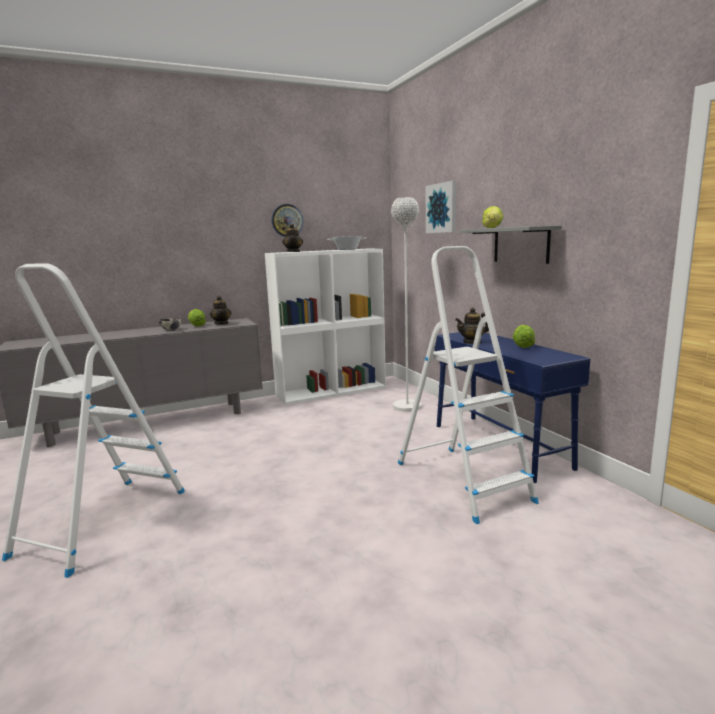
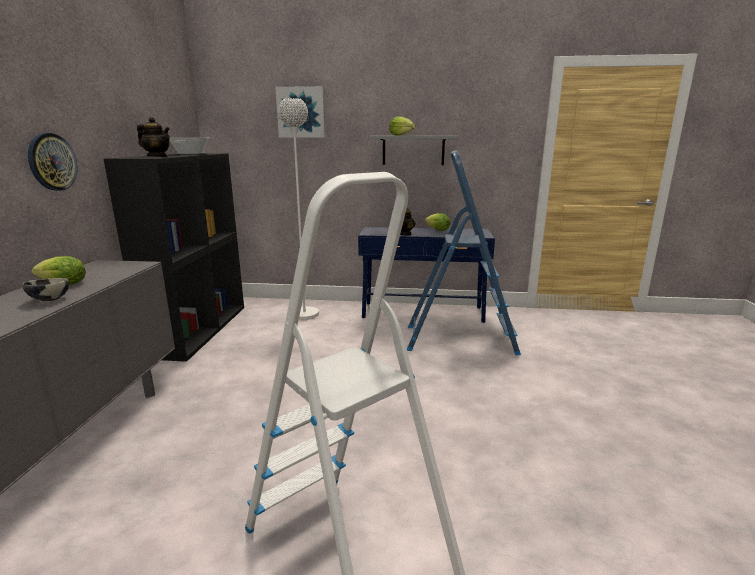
camera: 60 degrees left, 5 degrees up
(221, 323) = (97, 272): teapot -> none
(287, 220) = (117, 111): wall clock -> wall clock (52, 162)
(331, 391) = (199, 329): white bookcase -> black bookcase
(462, 481) = (461, 340): white step ladder -> blue step ladder

